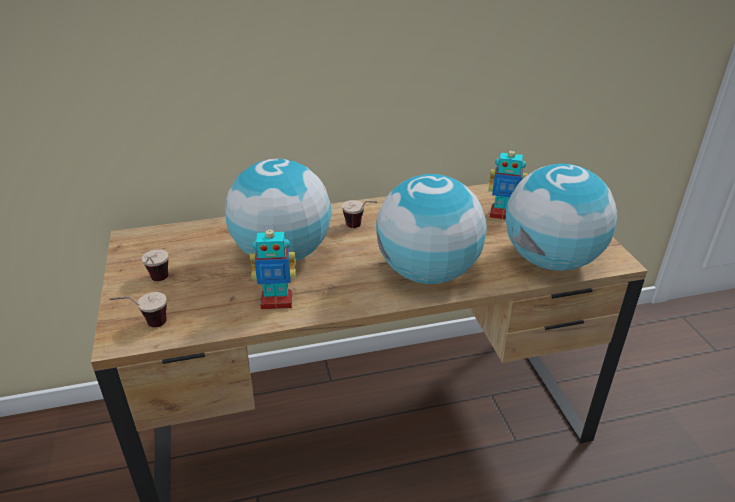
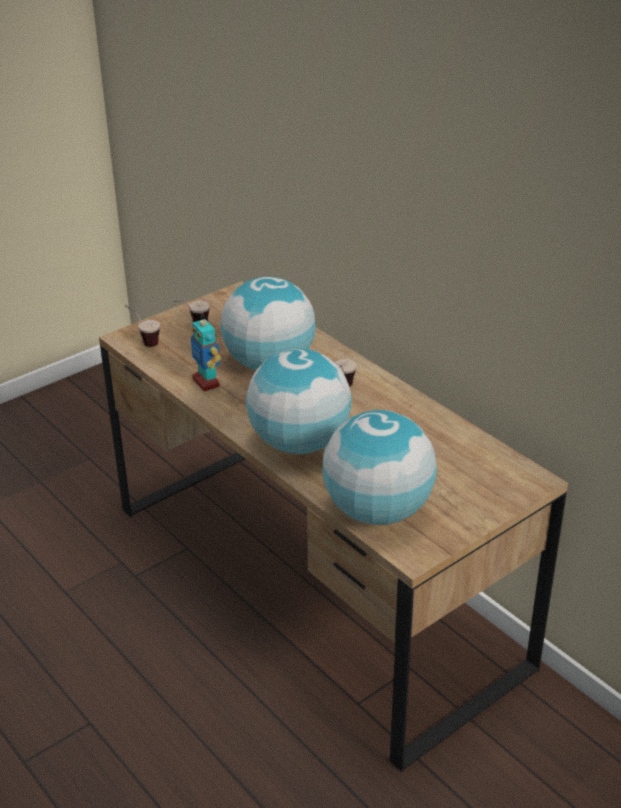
camera: 65 degrees right, 0 degrees up
(502, 214) = (442, 465): toy robot -> none

